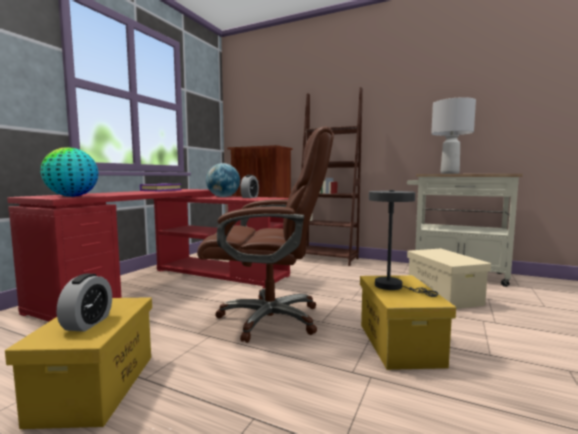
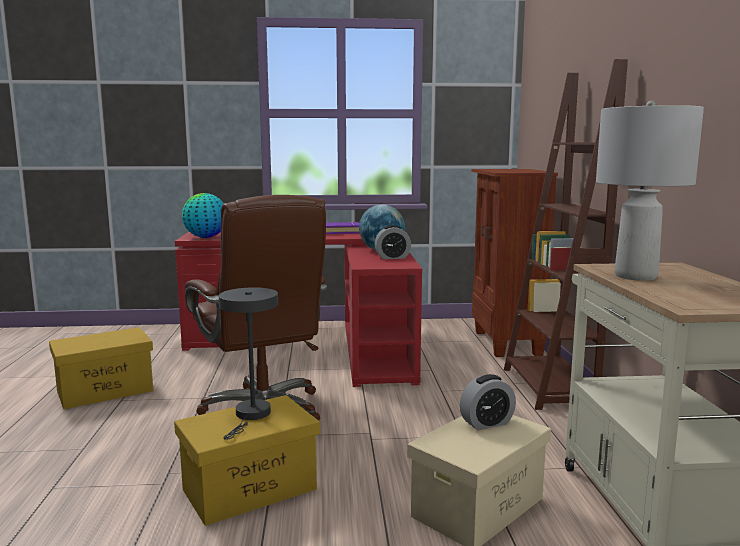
camera: 60 degrees right, 5 degrees up
(87, 323) = (91, 342): alarm clock -> alarm clock (486, 423)

